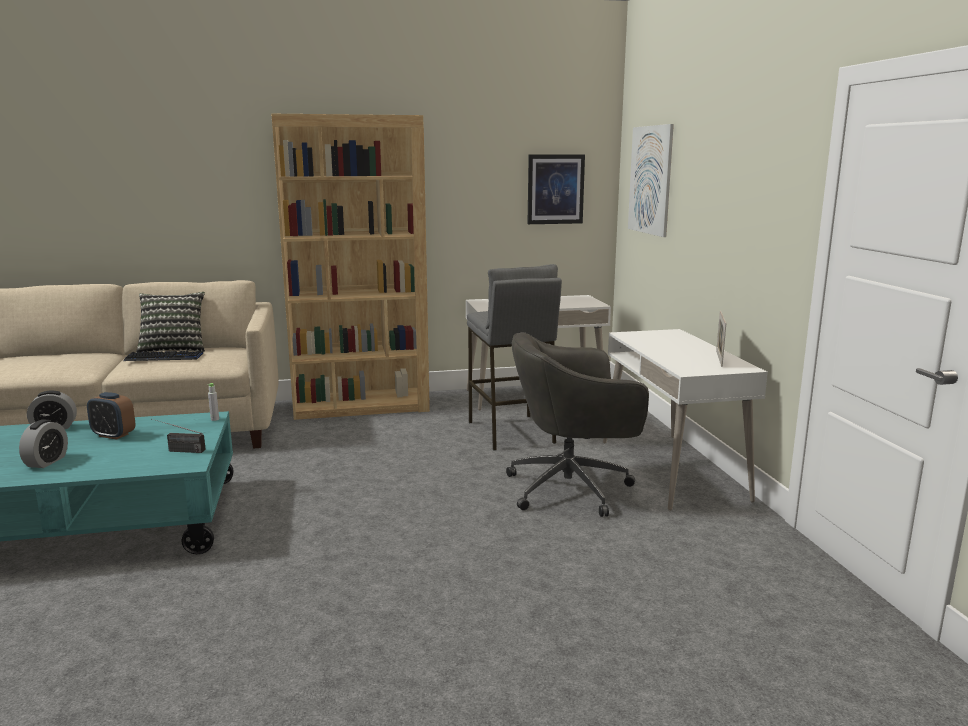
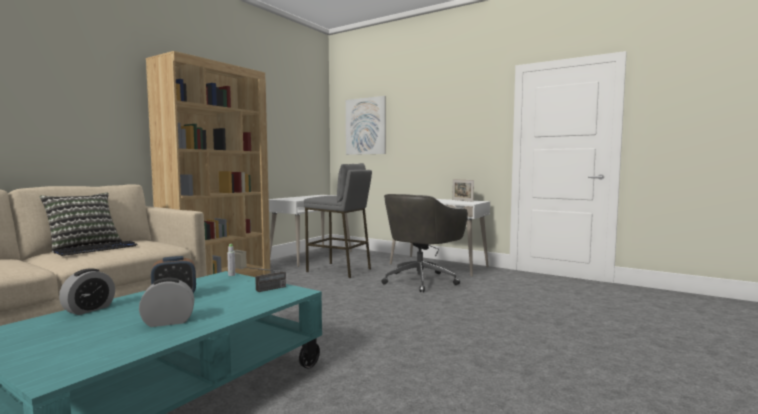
camera: 45 degrees left, 10 degrees down
(46, 462) = (168, 322): alarm clock -> alarm clock turned 75 degrees counterclockwise
(555, 189) = (304, 132): picture -> none

